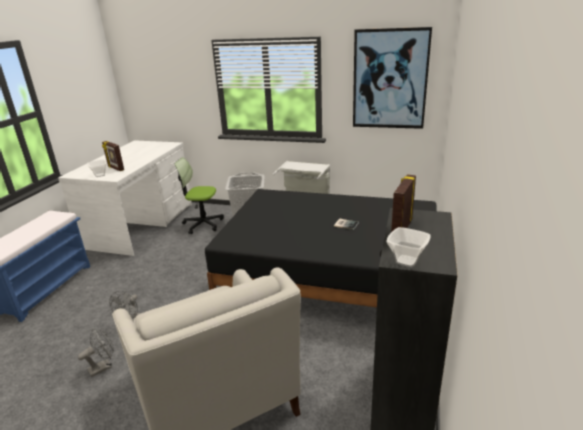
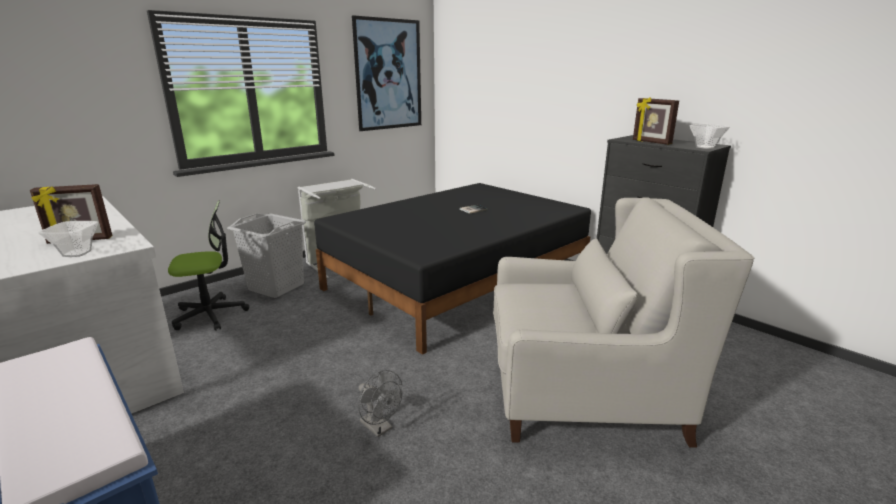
camera: 60 degrees left, 5 degrees down
(103, 367) = (461, 474): grey fan -> none
(203, 224) = (210, 315): office chair -> office chair turned 150 degrees counterclockwise

